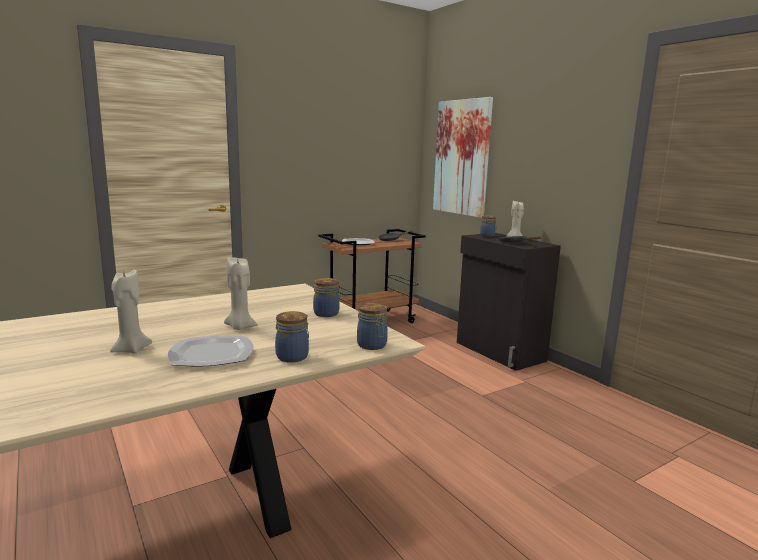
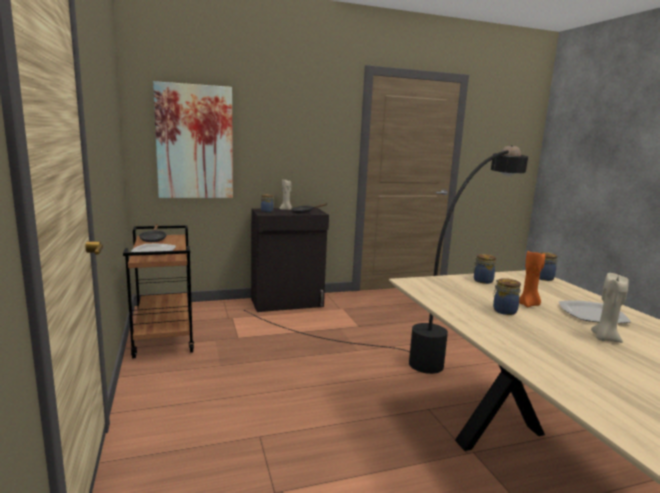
camera: 75 degrees left, 0 degrees up
(240, 327) = (528, 305): beige candle -> orange candle
(293, 356) = (578, 295): jar -> jar (503, 310)
(472, 448) = (431, 346): none -> black floor lamp

